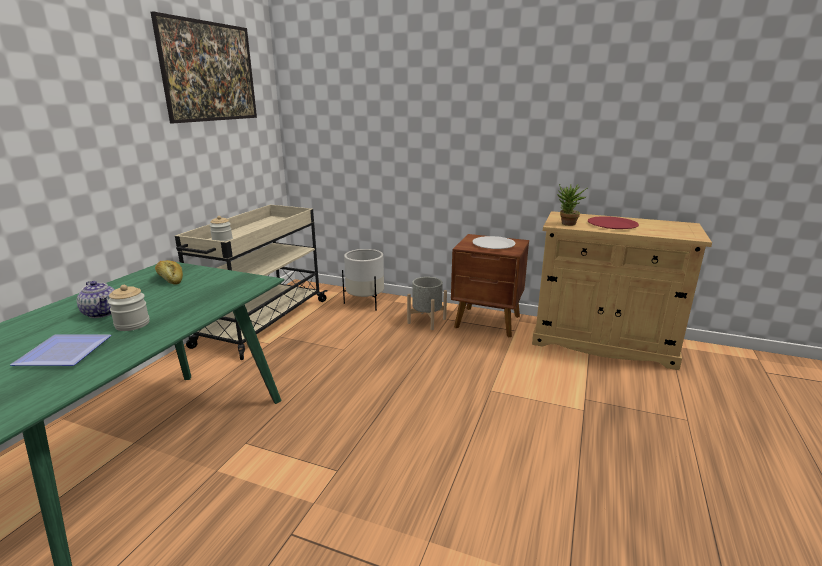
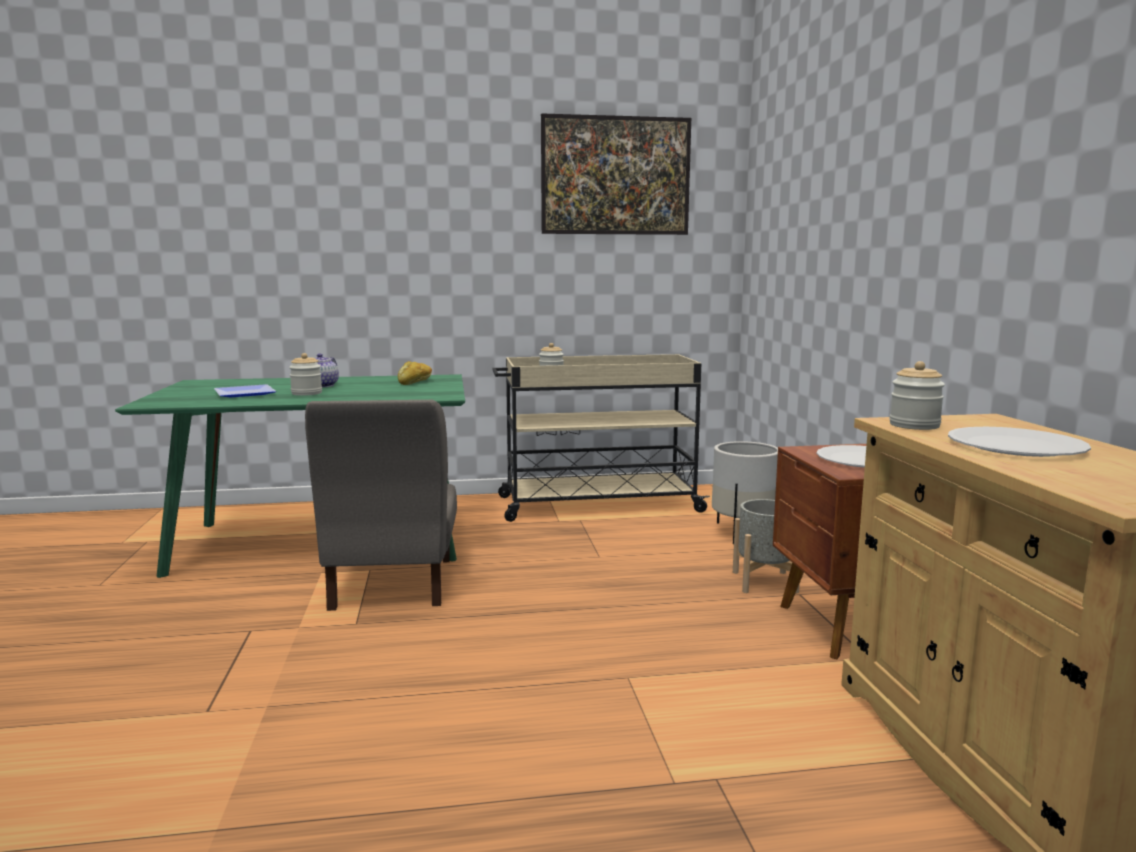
camera: 60 degrees right, 10 degrees down
(286, 438) = (391, 583): none -> grey chair
(567, 224) = (914, 425): potted plant -> jar
(612, 224) = (1015, 446): red plate -> white plate

